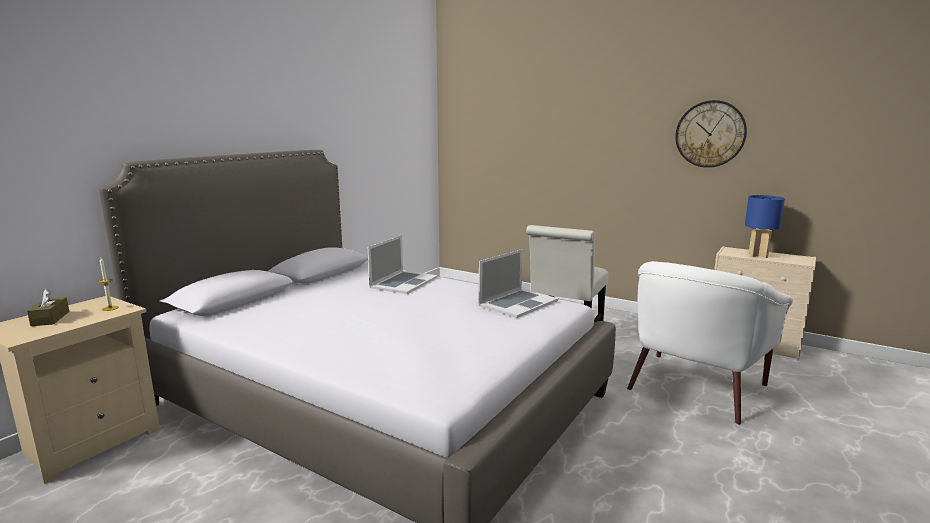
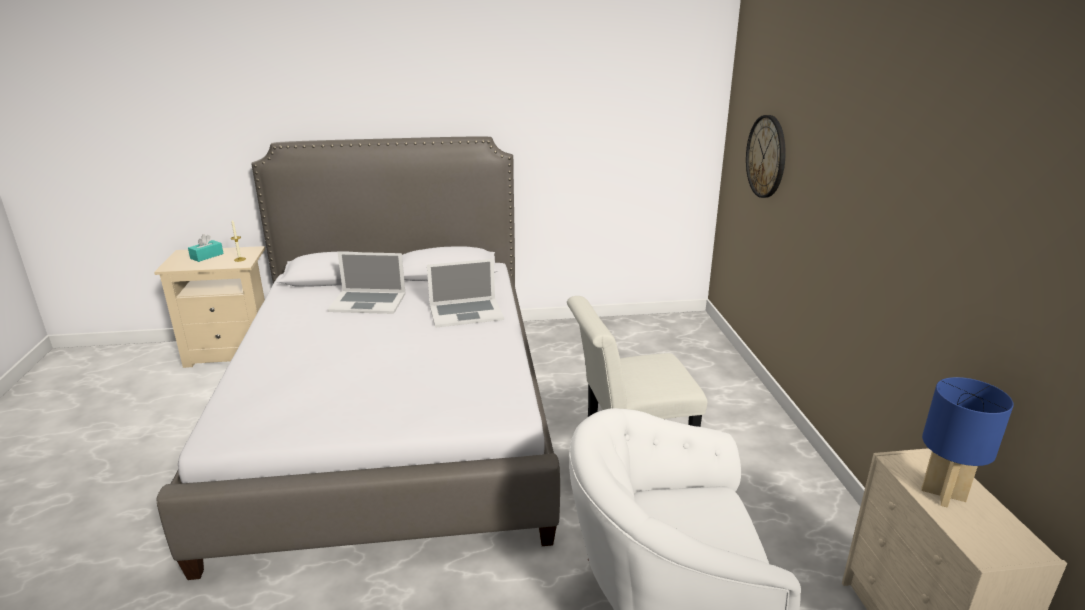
camera: 50 degrees right, 10 degrees up
(50, 318) = (207, 256): brown tissue box -> turquoise tissue box
(518, 303) = (479, 386): laptop -> laptop (368, 302)
(710, 134) = (976, 229): wall clock -> wall clock (766, 156)

